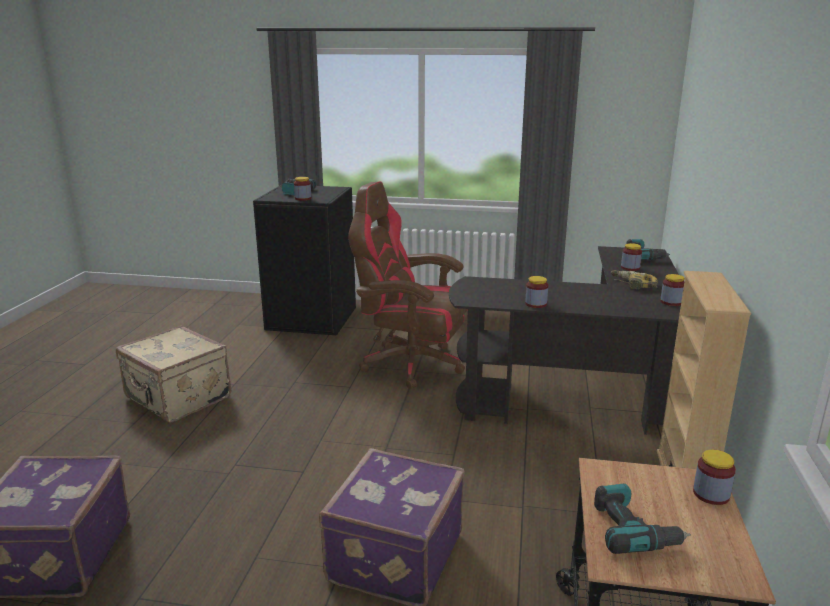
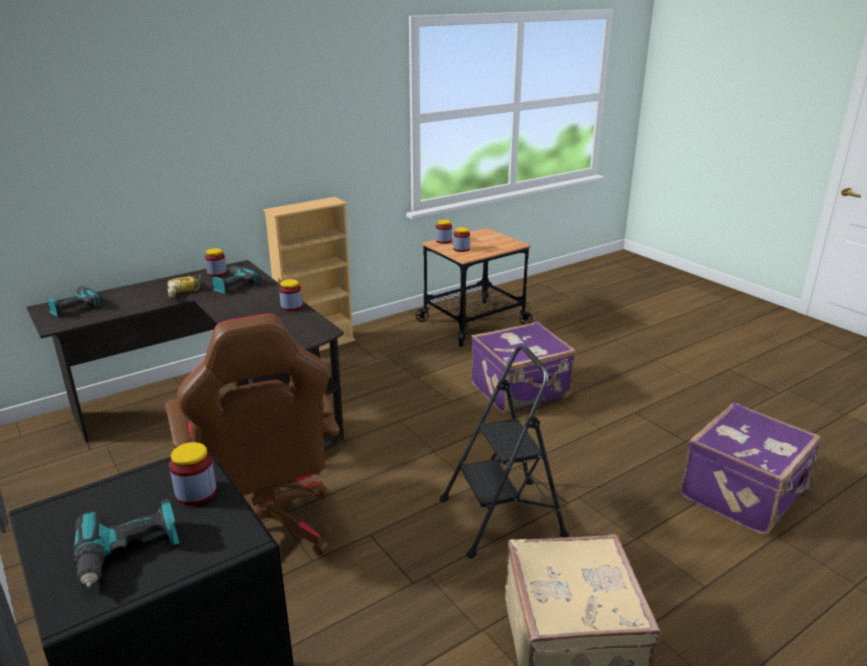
camera: 135 degrees left, 5 degrees up
(275, 434) = (506, 515): none -> black step ladder
(630, 268) = (126, 303): jar -> jar (461, 249)
(633, 530) = (493, 245): power drill -> power drill (233, 285)

